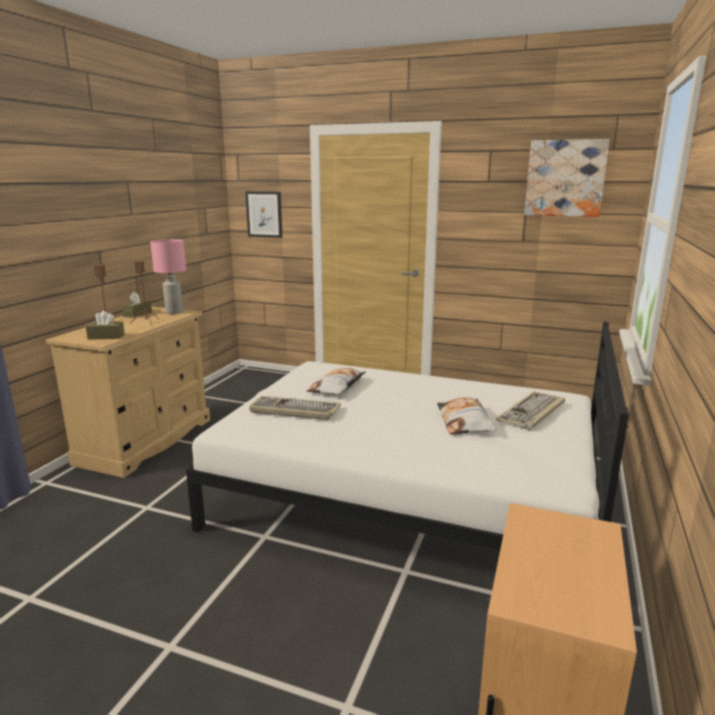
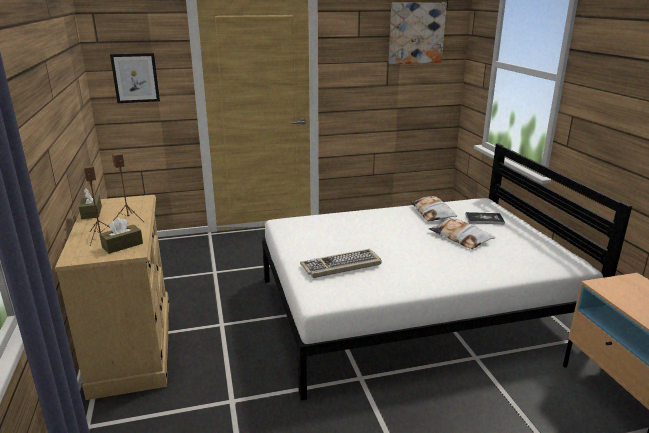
camera: 35 degrees left, 5 degrees up
(175, 312) = (129, 201): pink table lamp -> none
(337, 387) = (336, 236): pillow -> pillow (432, 213)
(532, 413) = (484, 219): keyboard -> book

